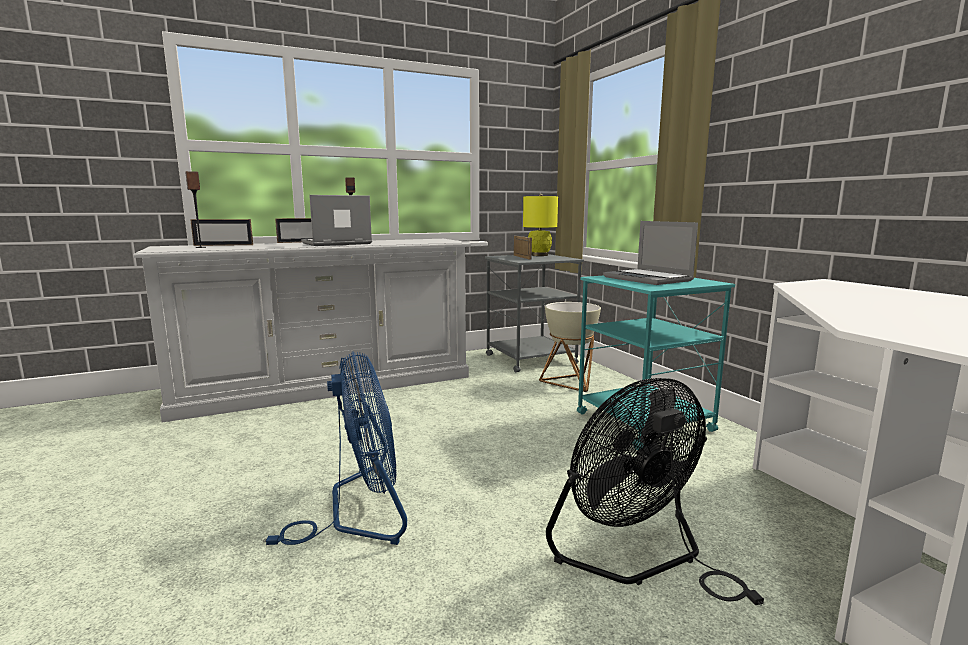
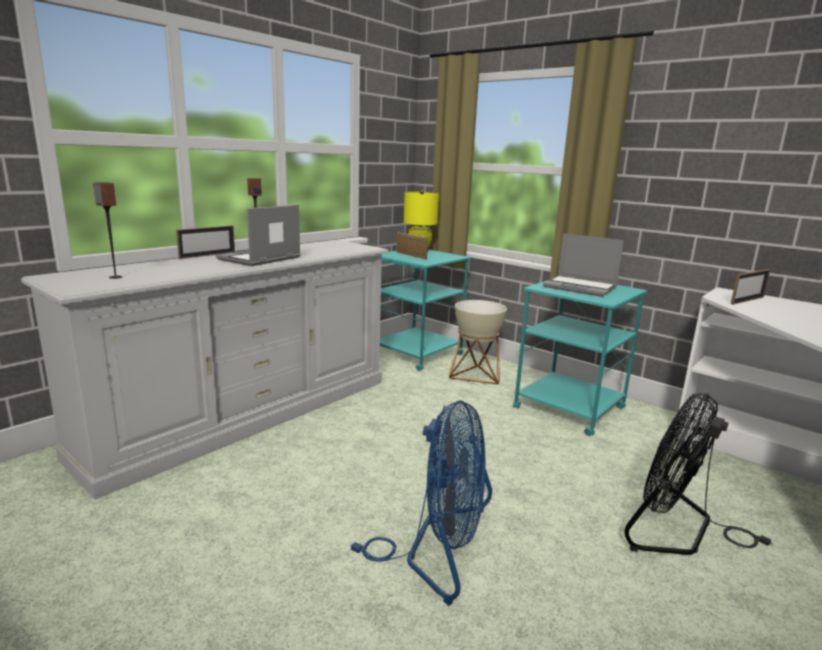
camera: 25 degrees left, 5 degrees up
(223, 245) = (128, 269): picture frame -> picture frame (747, 300)
(357, 509) = (437, 548): blue fan -> blue fan turned 60 degrees clockwise
(531, 359) = (417, 353): grey cart -> turquoise cart

